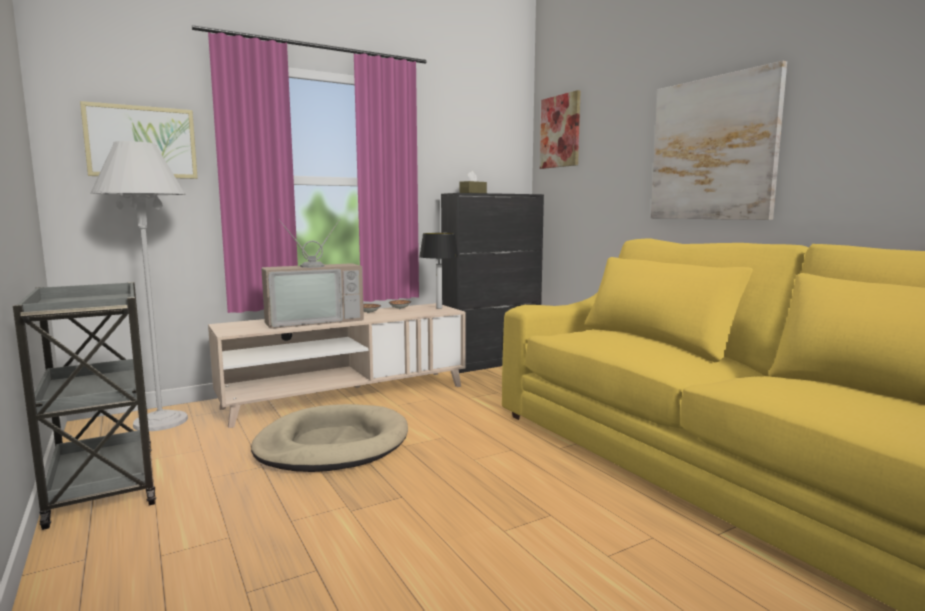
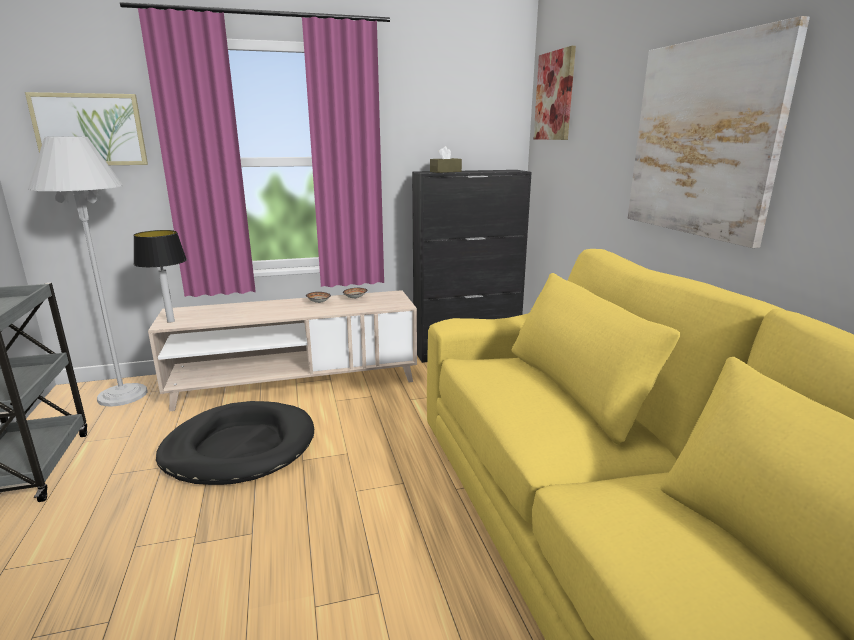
camera: 15 degrees right, 10 degrees up
(314, 320) = (257, 311): television -> none
(332, 444) = (239, 447): beige dog bed -> black dog bed
(438, 308) = (395, 299): table lamp -> table lamp (171, 321)

